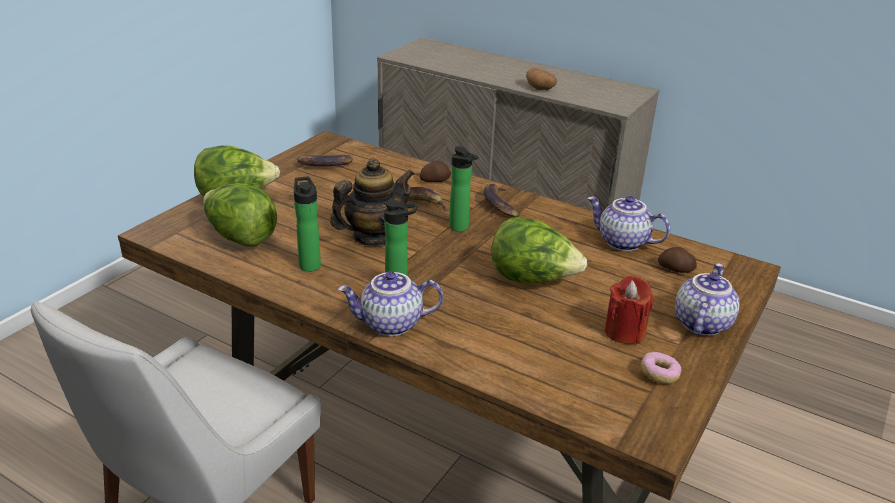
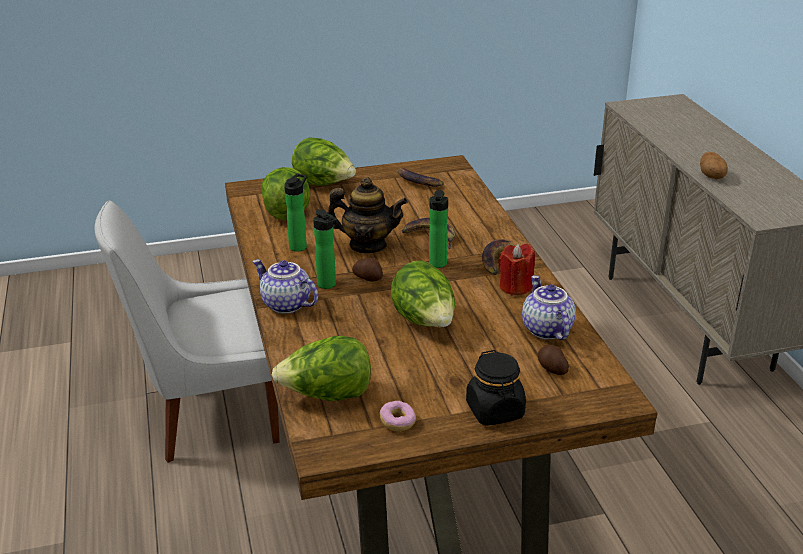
camera: 45 degrees right, 0 degrees up
(434, 180) = (480, 223): potato -> potato (368, 277)
(571, 387) = (327, 396): none -> lettuce
(624, 332) = (426, 386): red candle -> red candle (515, 287)
(700, 323) = (495, 411): teapot -> black jar

